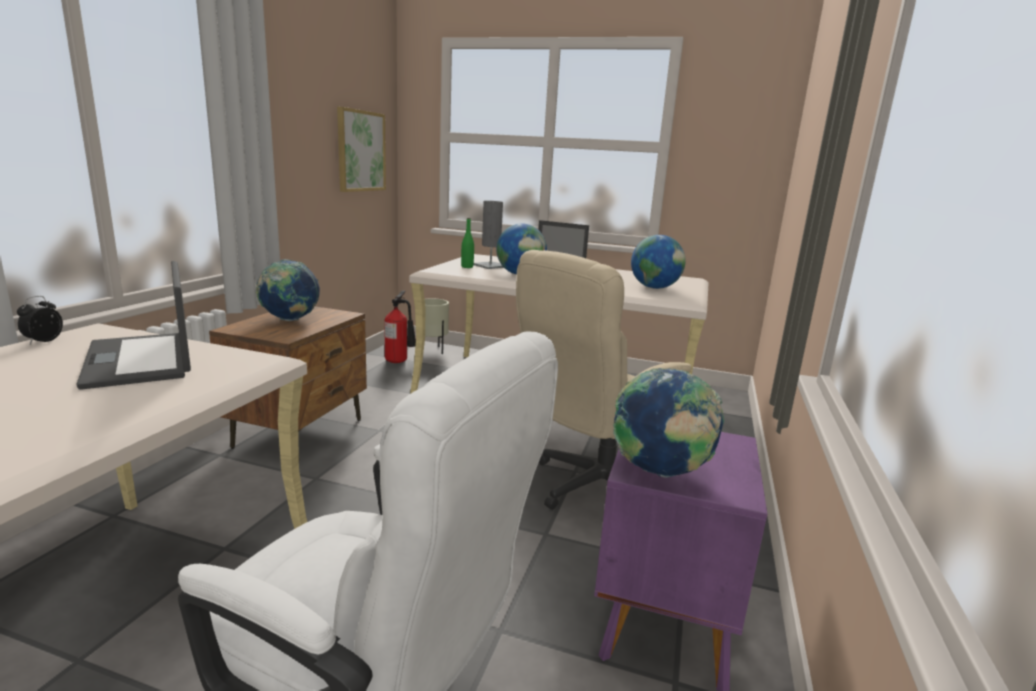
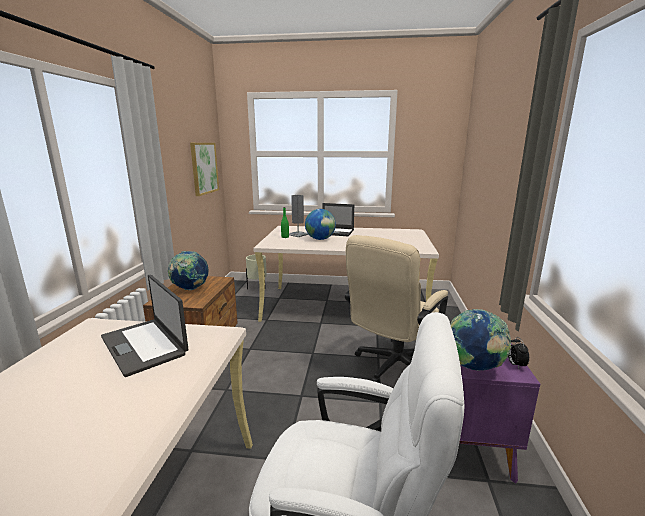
camera: 10 degrees left, 0 degrees up
(43, 341) = (64, 340): alarm clock -> alarm clock (515, 365)
(400, 362) = (240, 298): fire extinguisher -> none
(654, 288) = (401, 240): globe -> none

